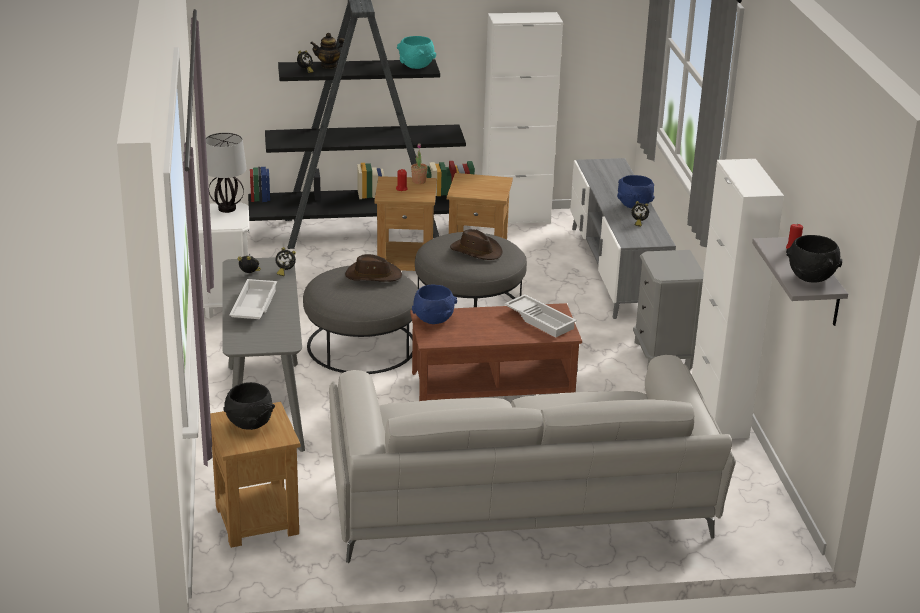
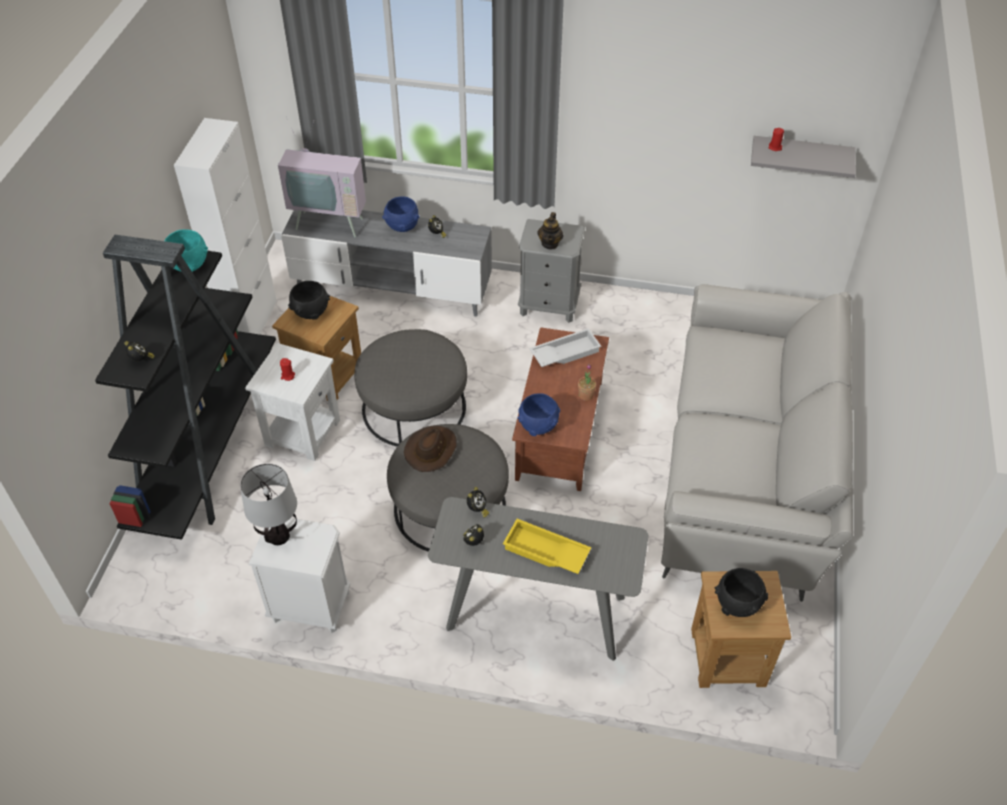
camera: 70 degrees left, 20 degrees up
(253, 306) = (545, 552): white tray -> yellow tray
(329, 65) = (138, 336): teapot -> teapot (550, 243)
(406, 264) = (303, 432): brown side table -> white side table
(419, 181) = (278, 358): potted plant -> potted plant (586, 395)
(476, 251) = (414, 359): brown hat -> none
(612, 175) = (331, 220): none -> television
(718, 415) = (649, 304): white cabinet -> none
(811, 277) = (827, 155): black bowl -> black bowl (311, 312)

